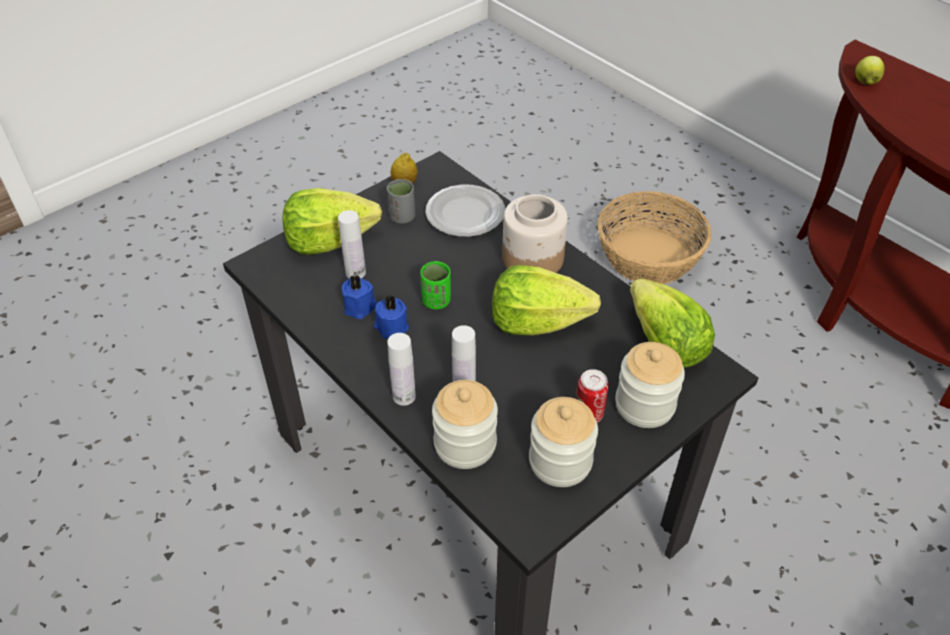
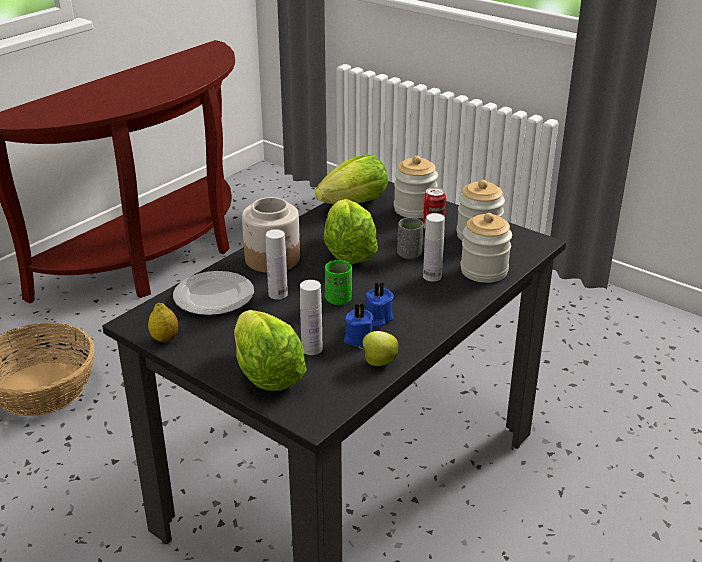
camera: 100 degrees left, 15 degrees down
(402, 217) = (221, 333): grey cup -> grey cup (409, 254)
(404, 396) = (452, 302): white bottle -> white bottle (278, 294)
(865, 82) = (39, 121): apple -> apple (378, 362)

